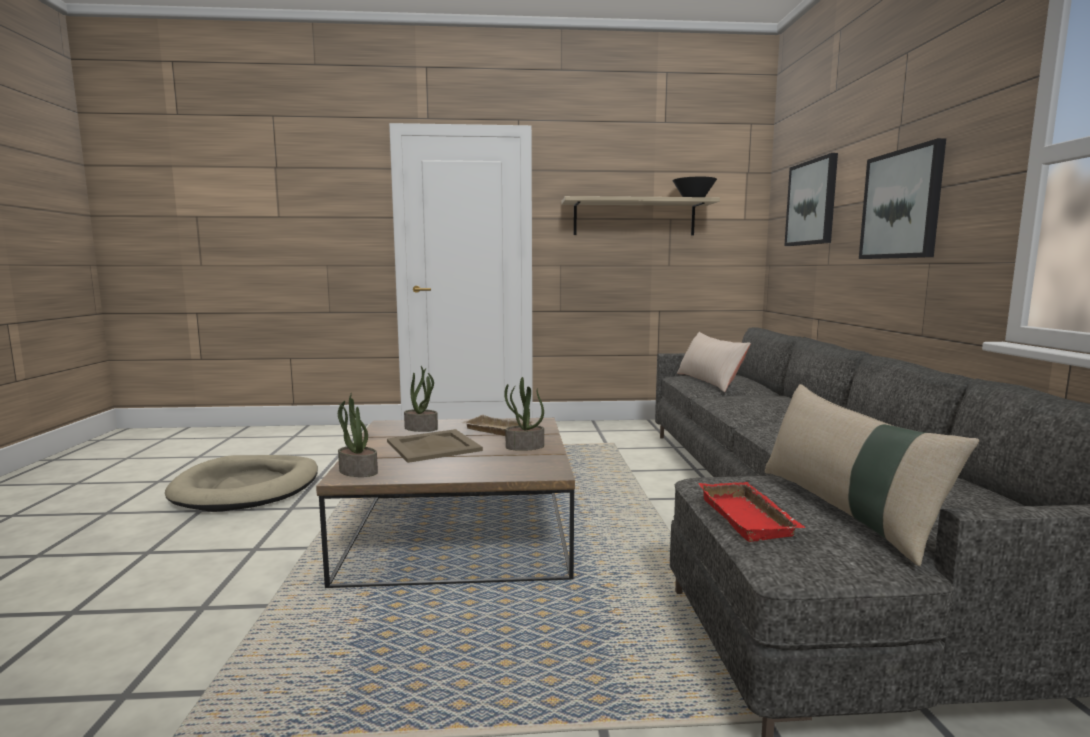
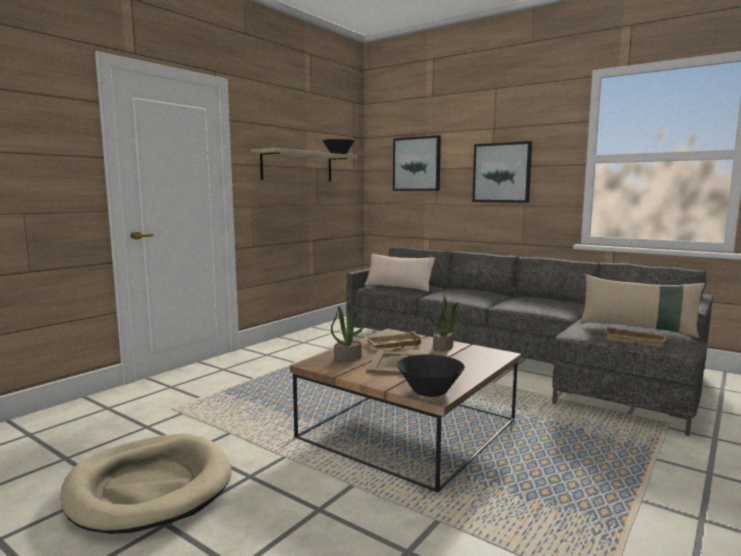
camera: 50 degrees left, 0 degrees up
(357, 472) = (429, 392): potted plant -> black bowl
(750, 518) = (635, 340): red tray -> beige tray

